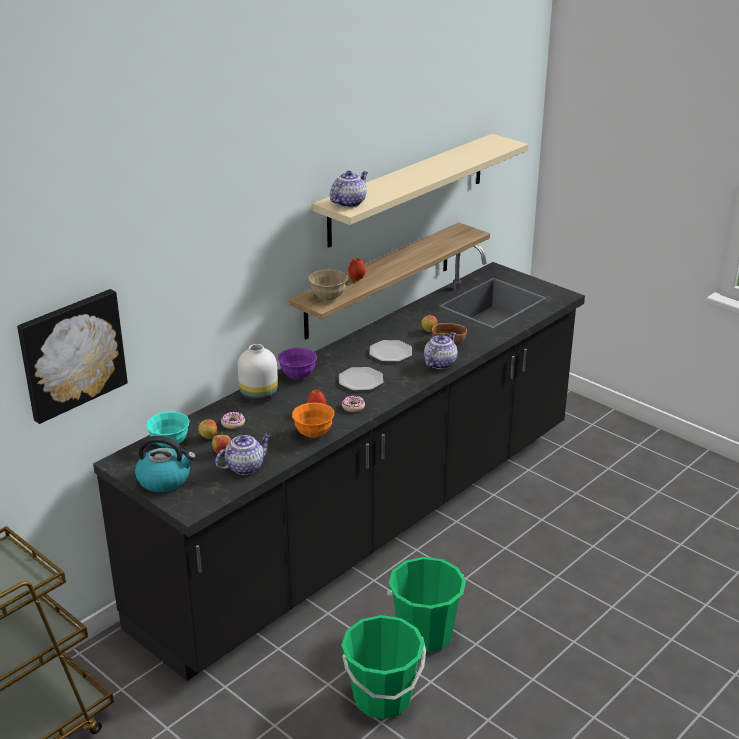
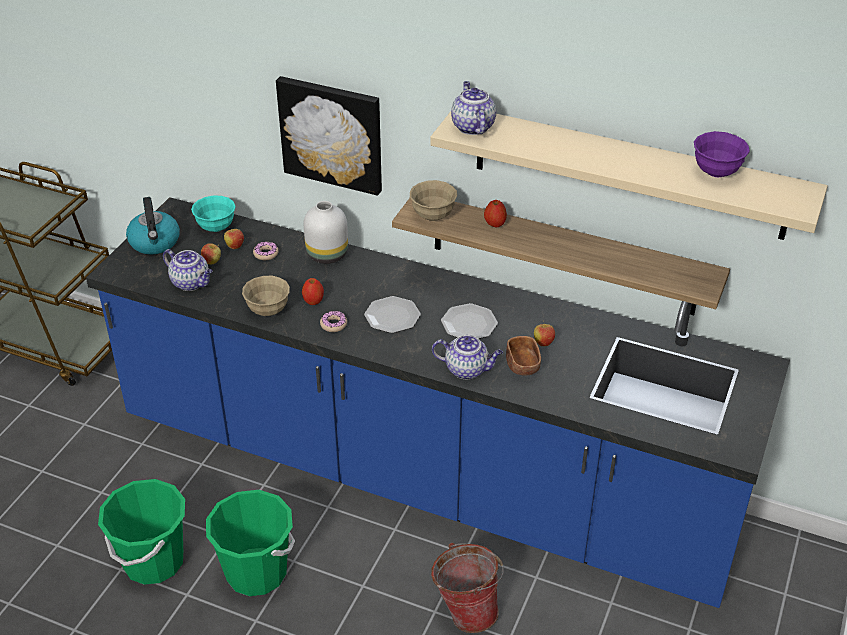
camera: 70 degrees right, 10 degrees up
(71, 353) = (156, 90): picture -> picture (332, 133)
(298, 376) = (379, 270): purple bowl -> purple bowl (716, 172)
(313, 433) = (268, 310): orange bowl -> beige bowl
(349, 203) = (472, 127): teapot -> teapot turned 120 degrees counterclockwise
(369, 523) = (423, 476): black counter -> blue counter
(509, 532) = (466, 610): none -> bucket

